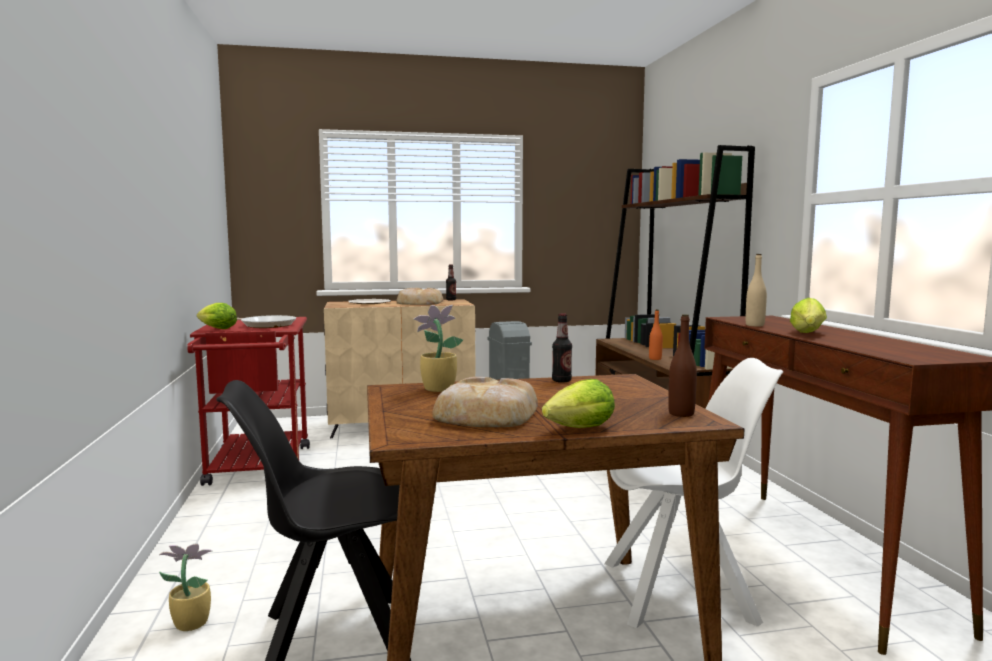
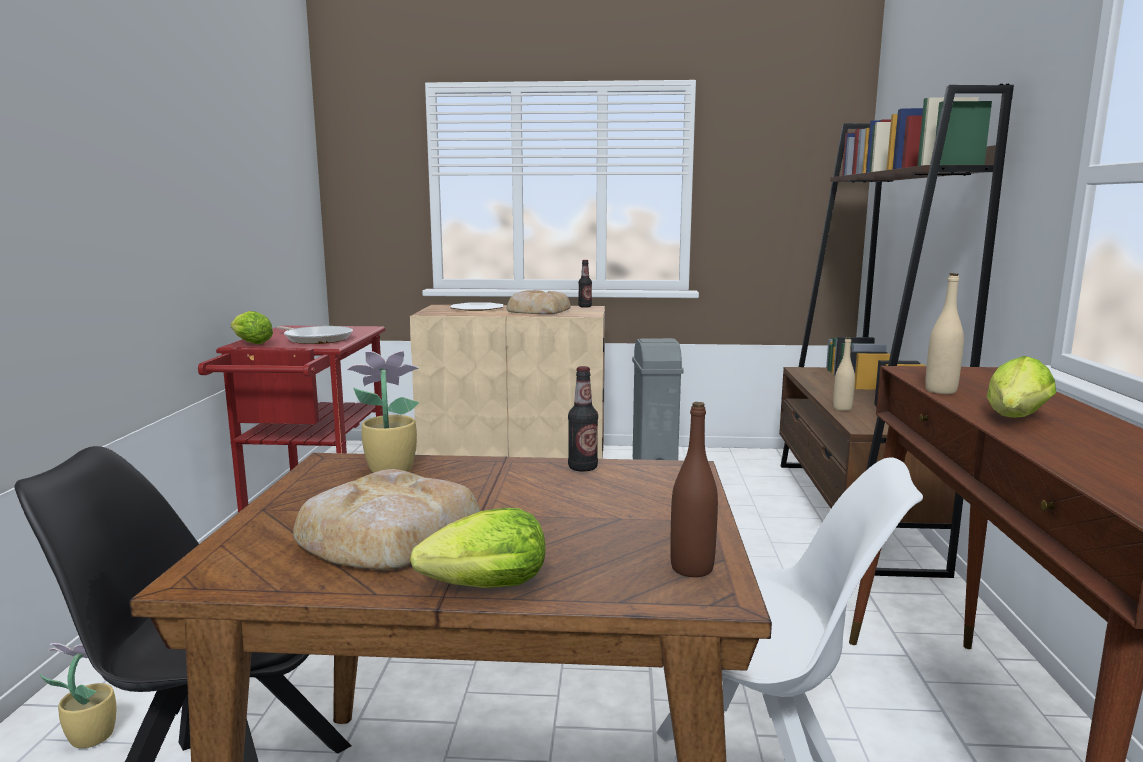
camera: 15 degrees right, 5 degrees up
(655, 359) = (842, 408): orange bottle -> beige bottle

